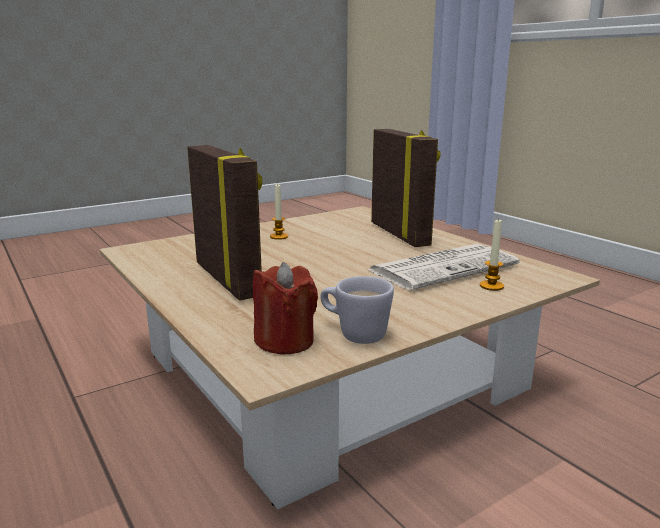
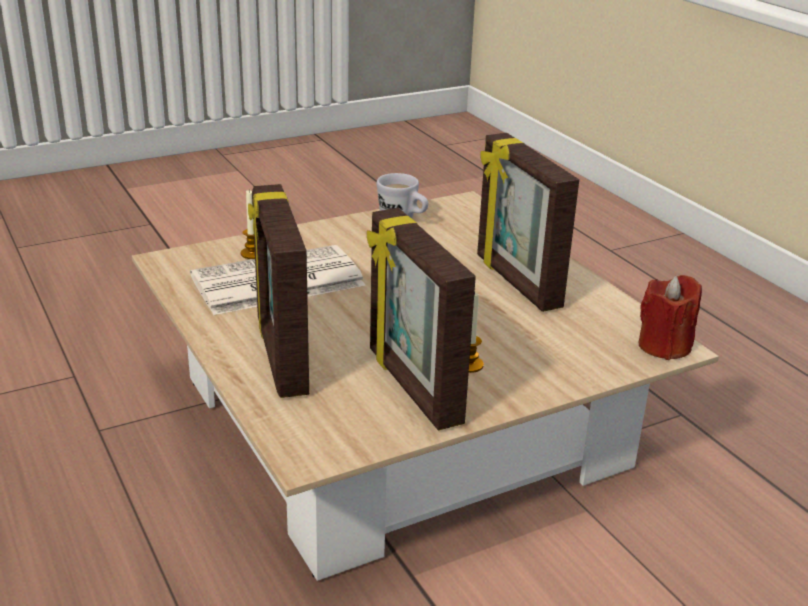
camera: 175 degrees left, 10 degrees up
(285, 341) = (454, 219): red candle -> red candle (664, 346)
(314, 228) = (412, 387): none -> picture frame

